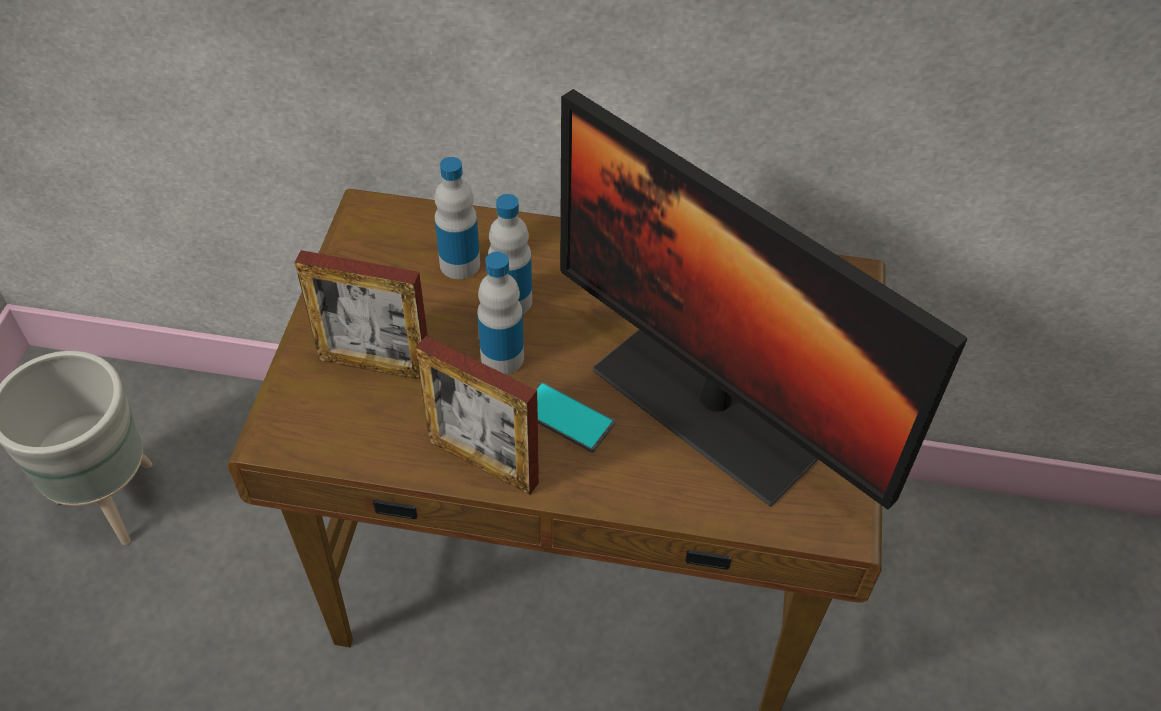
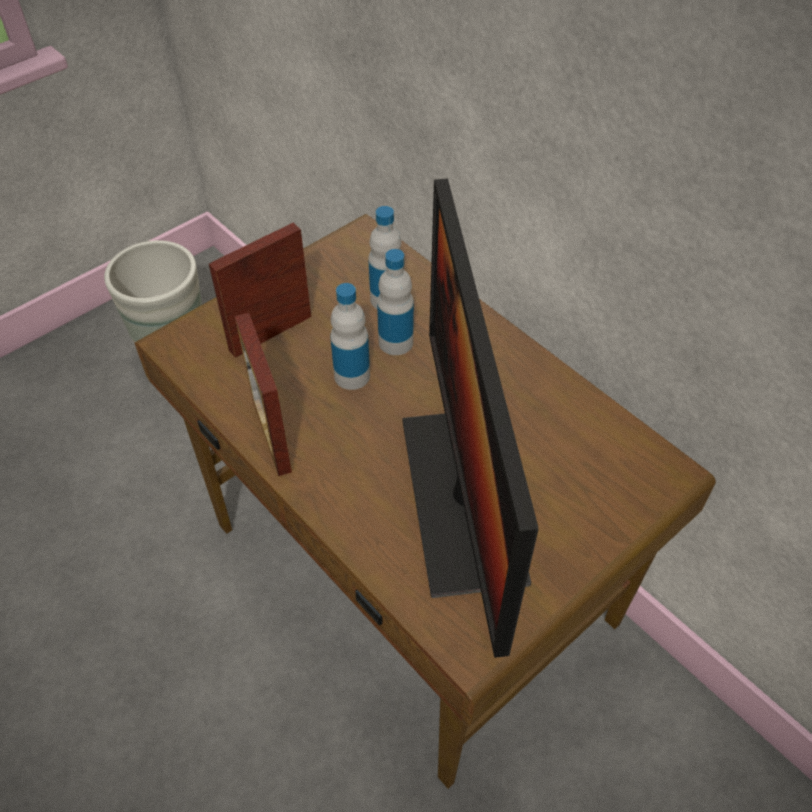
camera: 40 degrees right, 0 degrees up
(375, 364) = (270, 333): picture frame -> picture frame turned 90 degrees clockwise
(567, 417) = (353, 441): phone -> none

